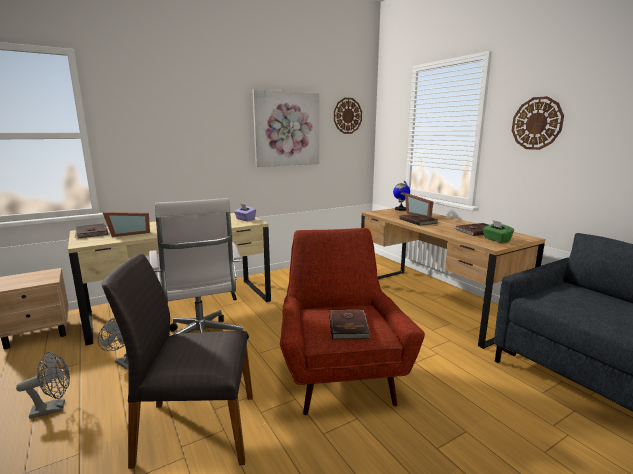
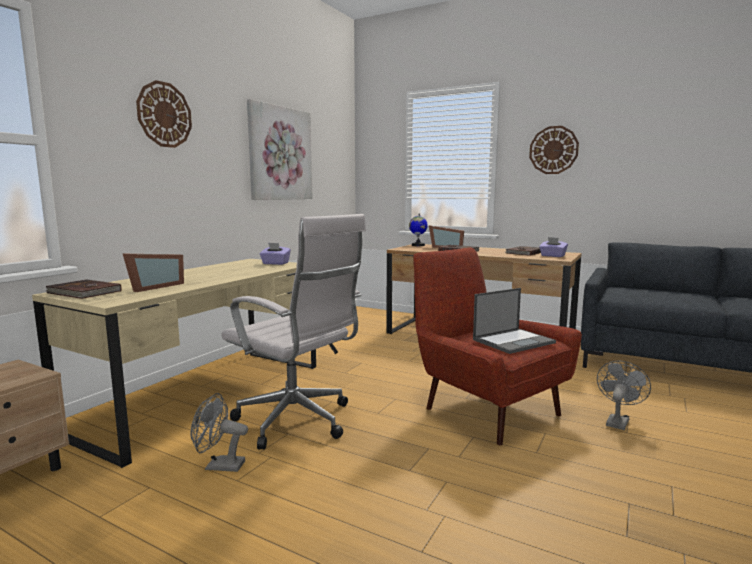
camera: 30 degrees left, 5 degrees down
(54, 408) = (196, 540): grey fan -> grey fan (617, 421)
(195, 429) = (417, 492): grey chair -> none
(347, 115) = (333, 143): wall clock -> wall clock (164, 114)
(349, 326) = (514, 341): brown book -> laptop
(496, 240) = (552, 256): green tissue box -> purple tissue box

